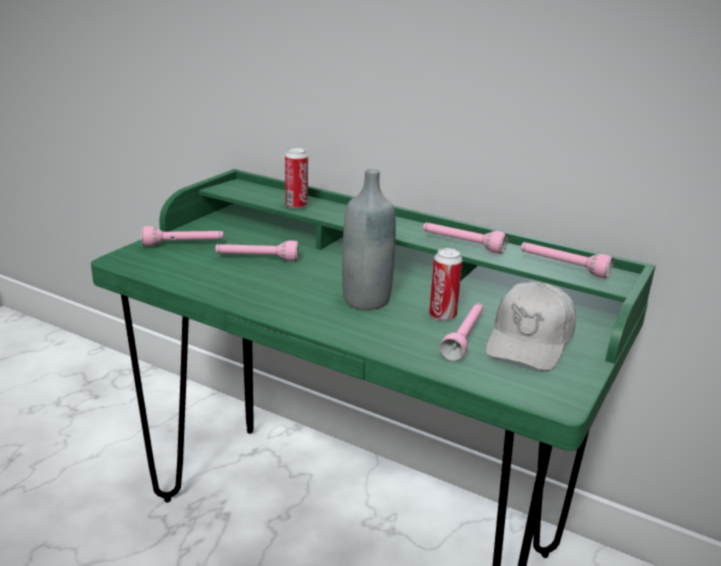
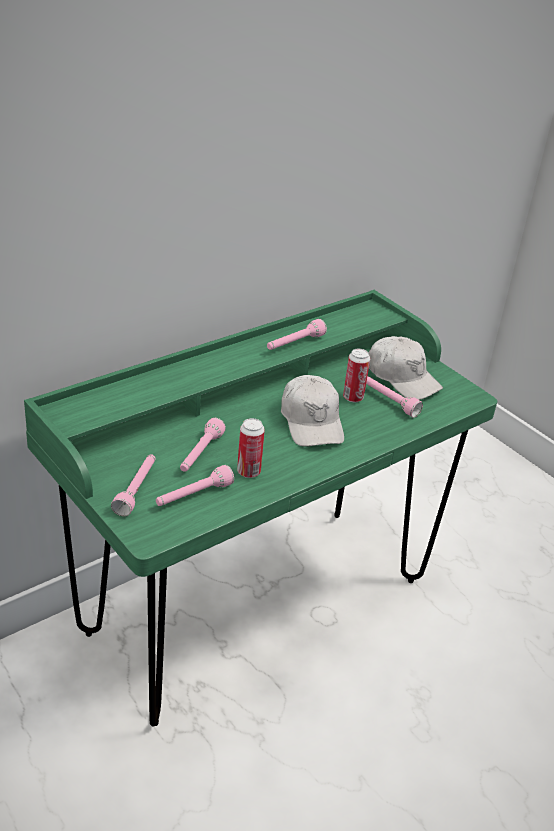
camera: 70 degrees left, 10 degrees up
(296, 205) = (156, 392): can -> can (248, 472)
(366, 300) = (312, 422): grey bottle -> white cap
(563, 267) = (353, 321): pink flashlight -> pink flashlight (193, 495)

